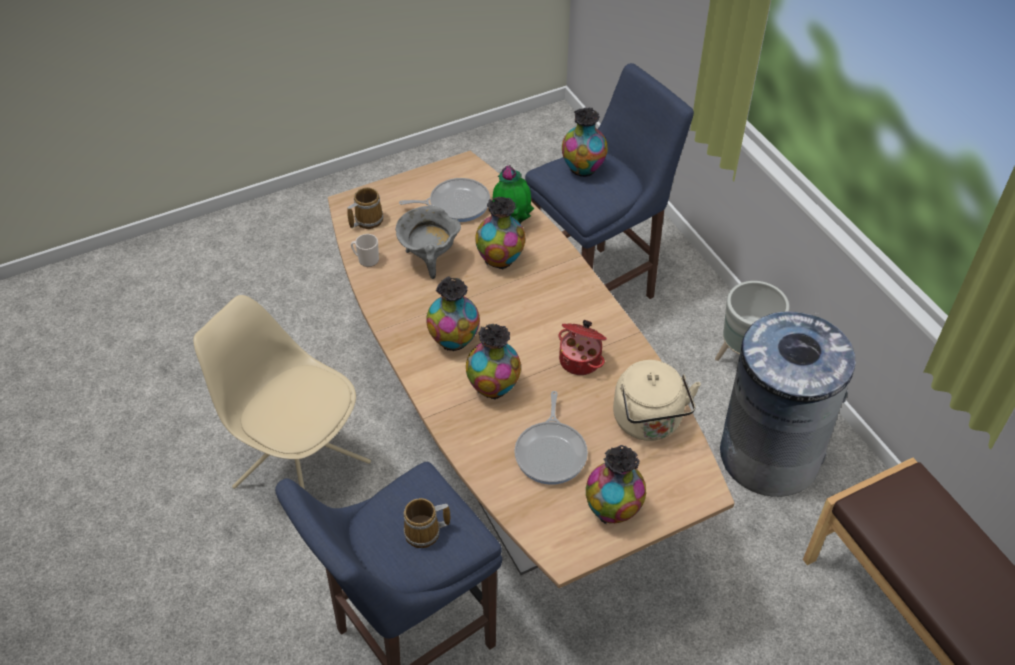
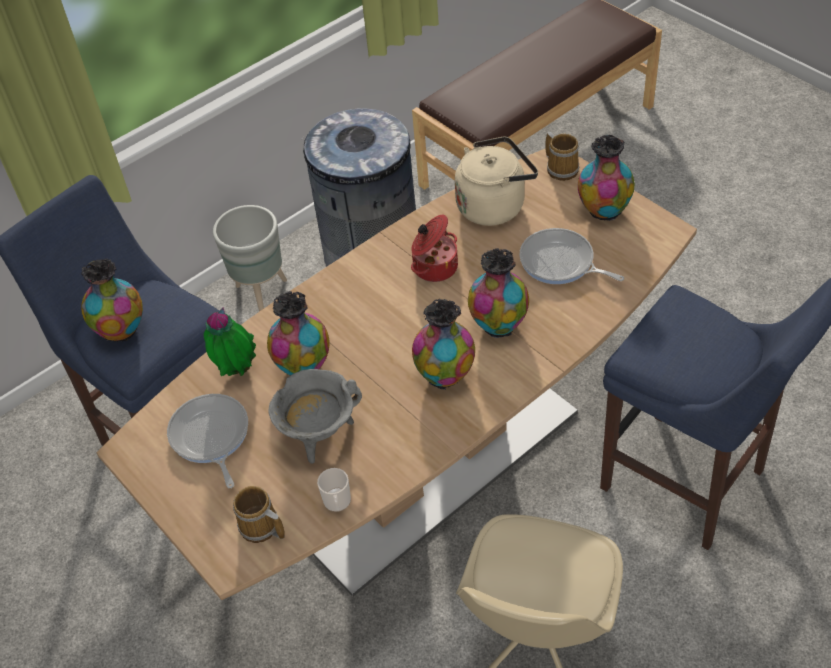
camera: 100 degrees left, 0 degrees up
(425, 533) = (696, 333): mug -> mug (562, 168)
(551, 452) = (560, 263): frying pan -> frying pan turned 135 degrees counterclockwise

